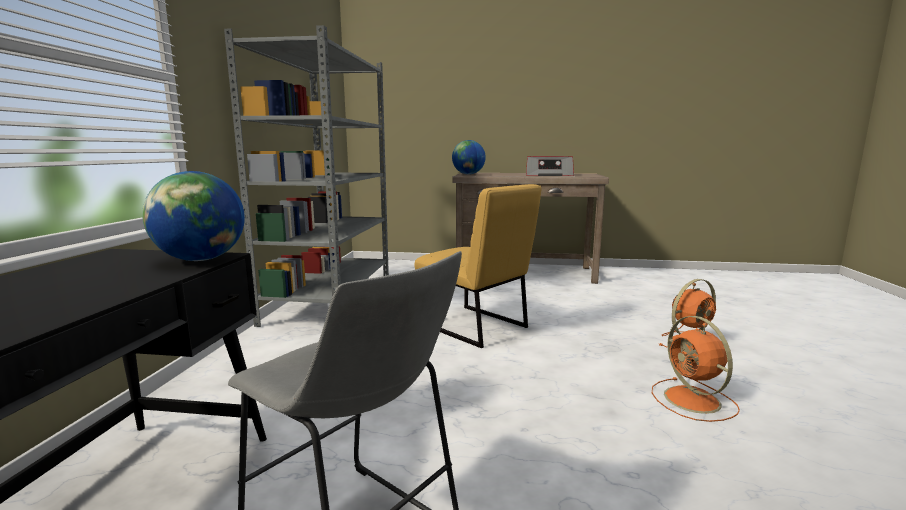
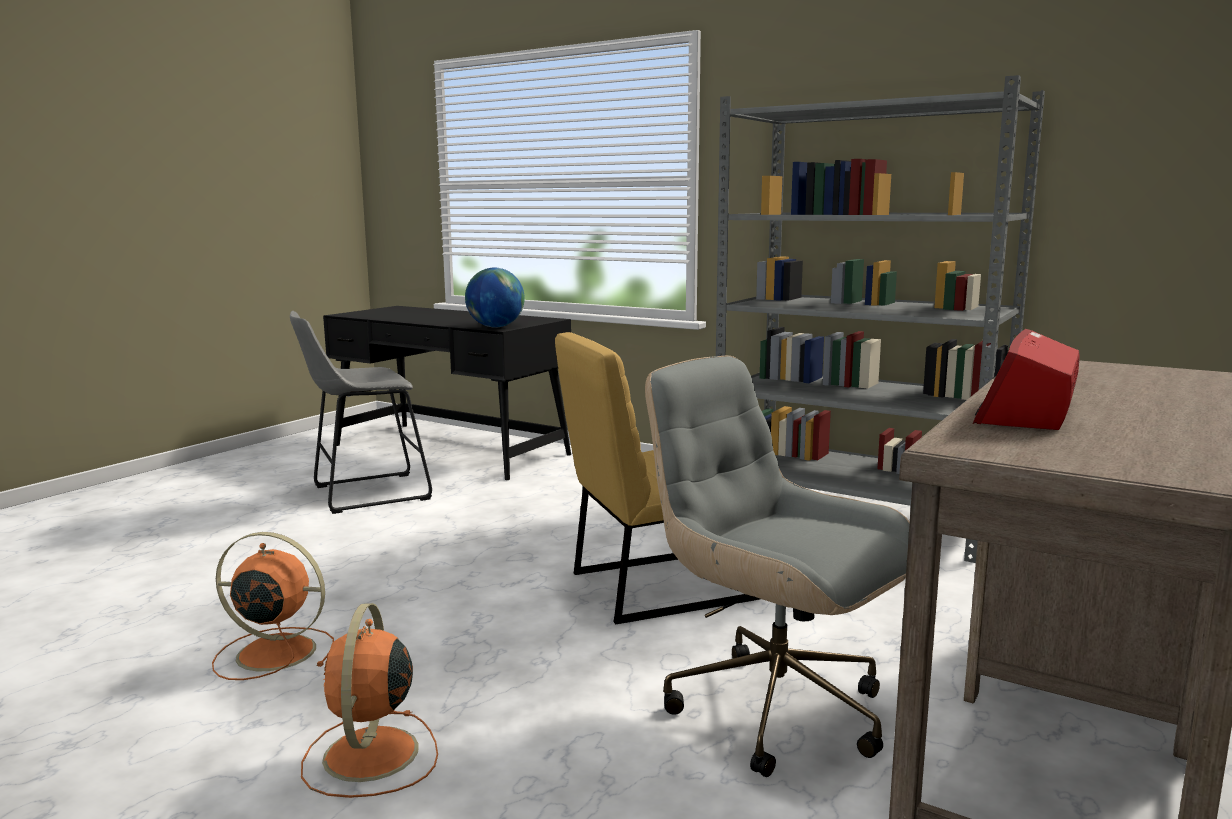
camera: 115 degrees right, 0 degrees up
(468, 174) = (1091, 366): globe -> none
(552, 297) = (770, 708): none -> grey office chair

